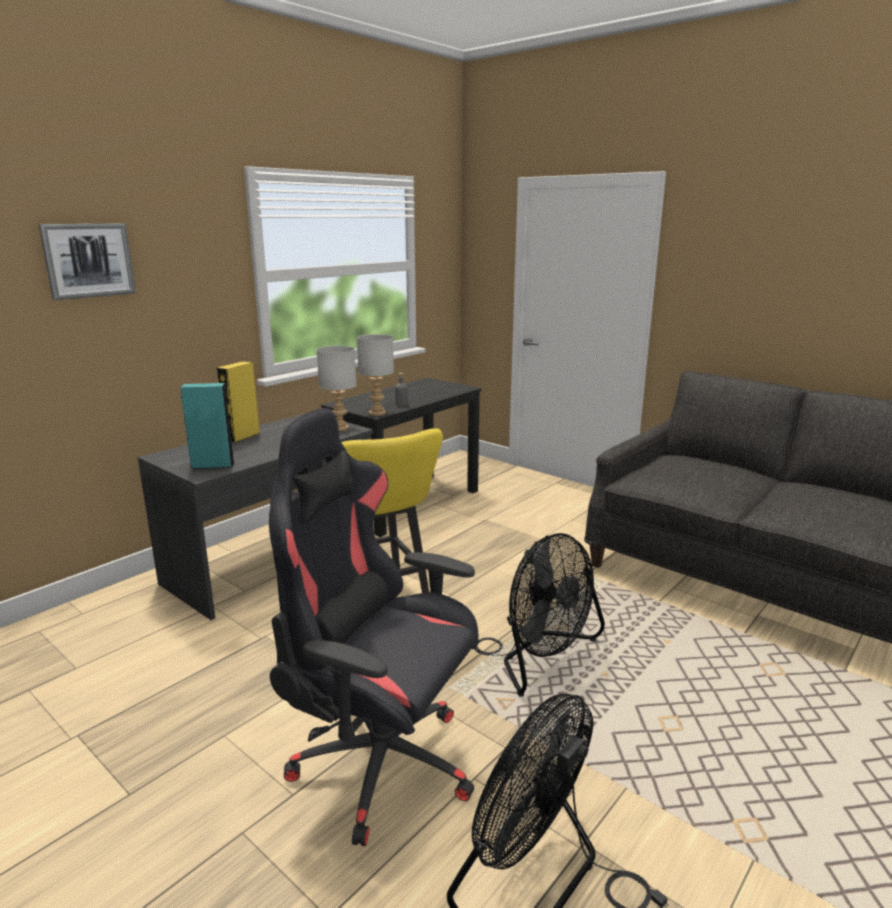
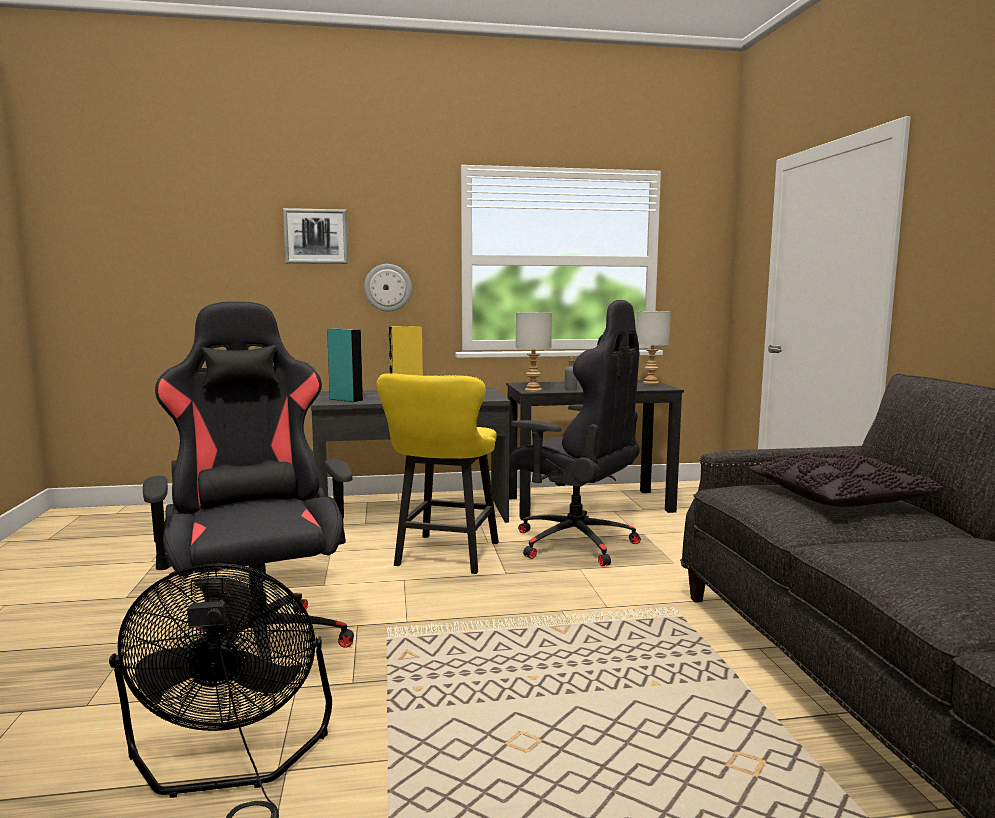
camera: 40 degrees right, 10 degrees down
(182, 317) = (388, 287): none -> wall clock
(340, 428) = (486, 396): grey table lamp -> grey table lamp (651, 383)
(454, 546) = (573, 543): none -> black office chair
(536, 657) = (494, 640): black fan -> none
(705, 472) = (839, 498): none -> black pillow

